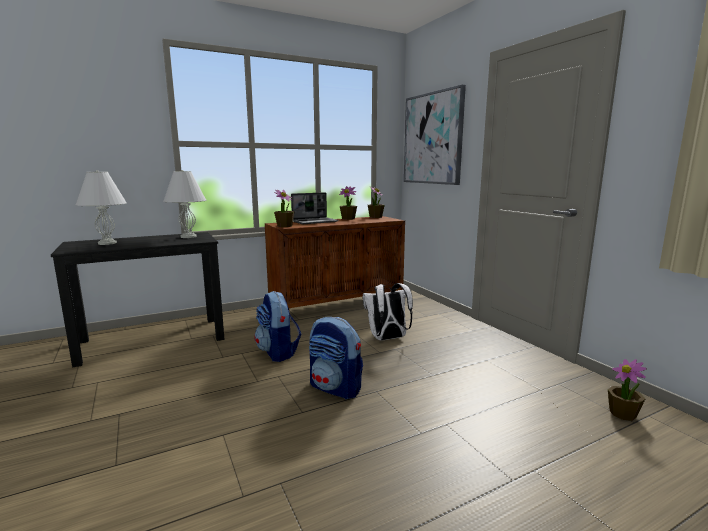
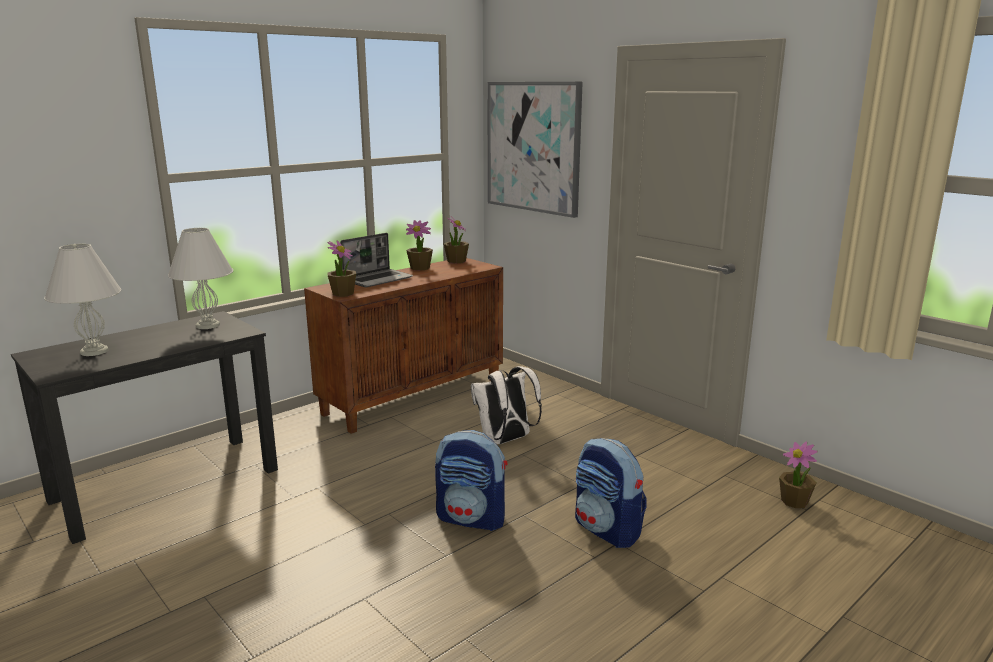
camera: 15 degrees left, 5 degrees up
(278, 352) = (369, 480): backpack -> backpack (607, 530)

